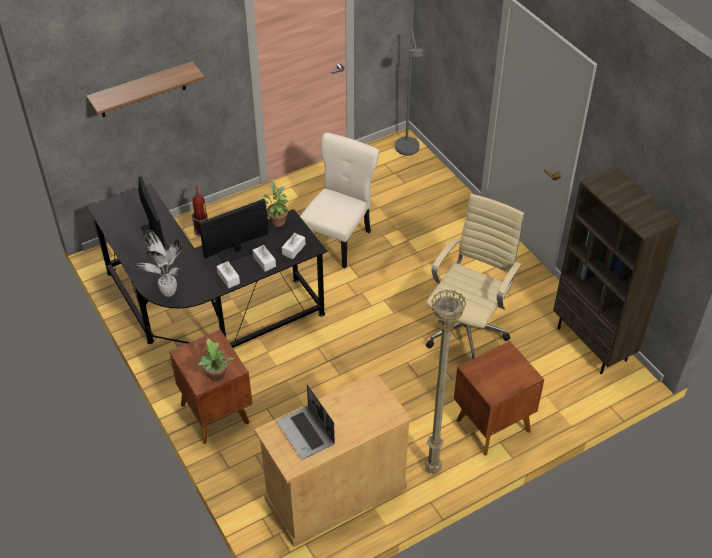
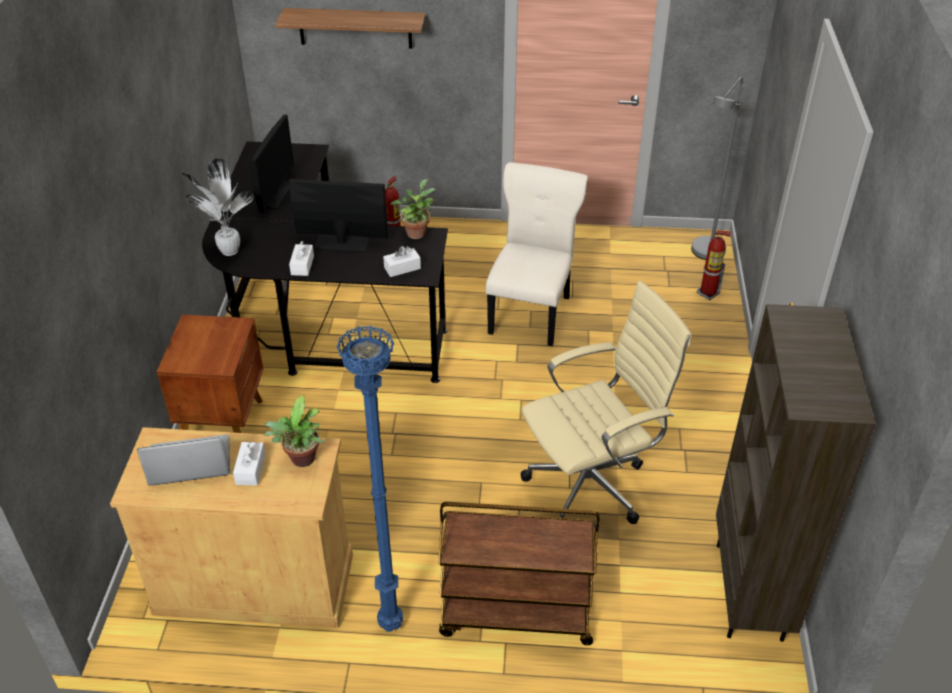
camera: 35 degrees right, 5 degrees down
(217, 377) = (196, 364): potted plant -> potted plant (301, 461)
(264, 261) = (357, 266): white tissue box -> white tissue box (250, 469)
(306, 433) = (188, 463): laptop -> laptop turned 75 degrees clockwise
(339, 240) = (531, 312): beige chair -> beige chair turned 45 degrees counterclockwise
(431, 177) = (708, 293): none -> fire extinguisher
(431, 468) = (390, 622): beige floor lamp -> blue floor lamp
(491, 424) = (515, 615): brown nightstand -> brown cart

